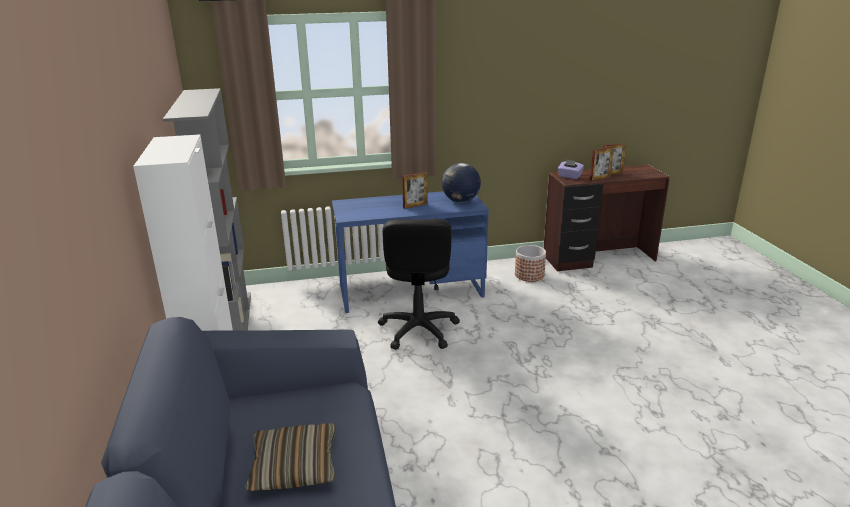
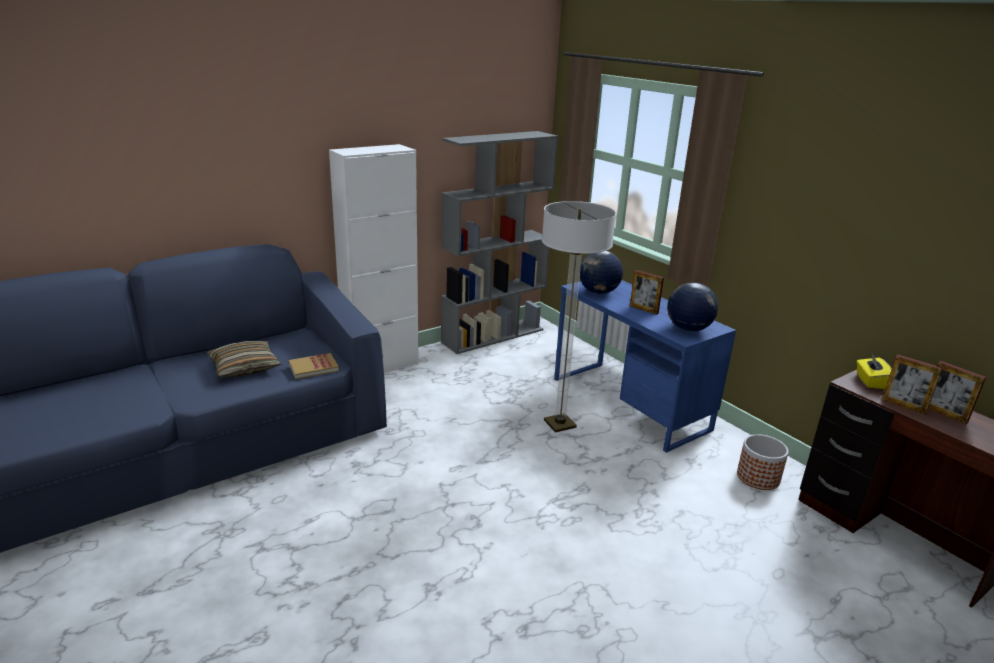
camera: 65 degrees right, 0 degrees up
(343, 406) = (313, 368): none -> book
(367, 212) = (598, 292): none -> globe
(418, 330) = (559, 424): black office chair -> floor lamp
(569, 176) = (870, 381): purple tissue box -> yellow tissue box

